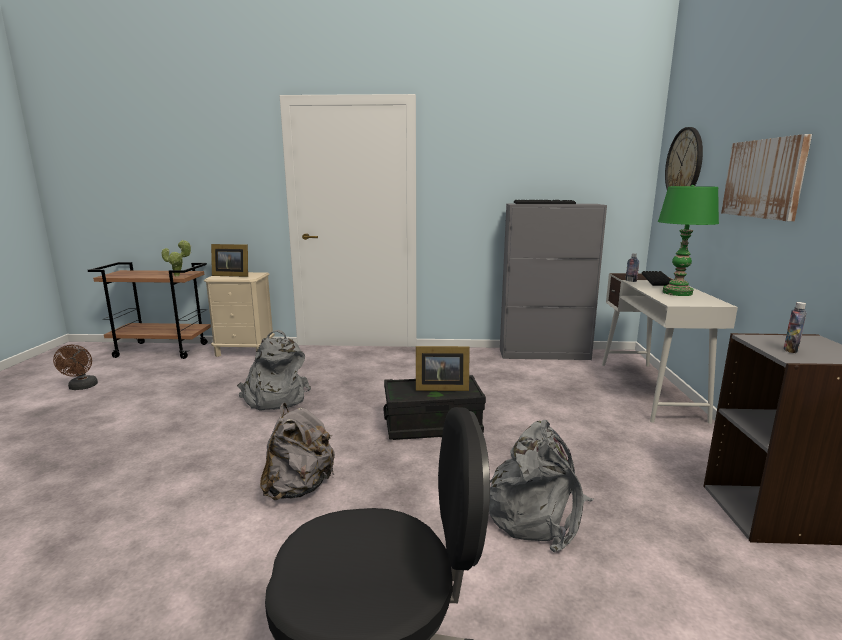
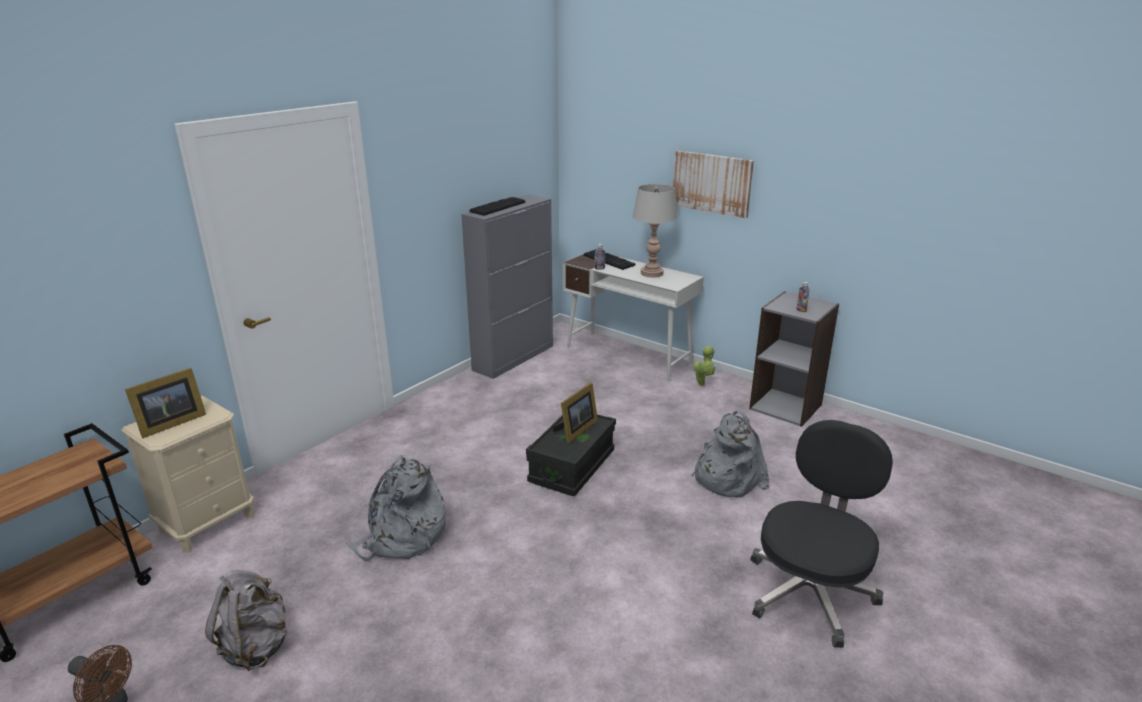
camera: 55 degrees left, 10 degrees up
(178, 275) = (94, 463): potted plant -> potted plant (702, 384)
(299, 488) = (600, 569): grey backpack -> grey backpack (256, 646)
(677, 293) = (652, 273): green table lamp -> grey table lamp
(684, 164) = (605, 153): wall clock -> none

